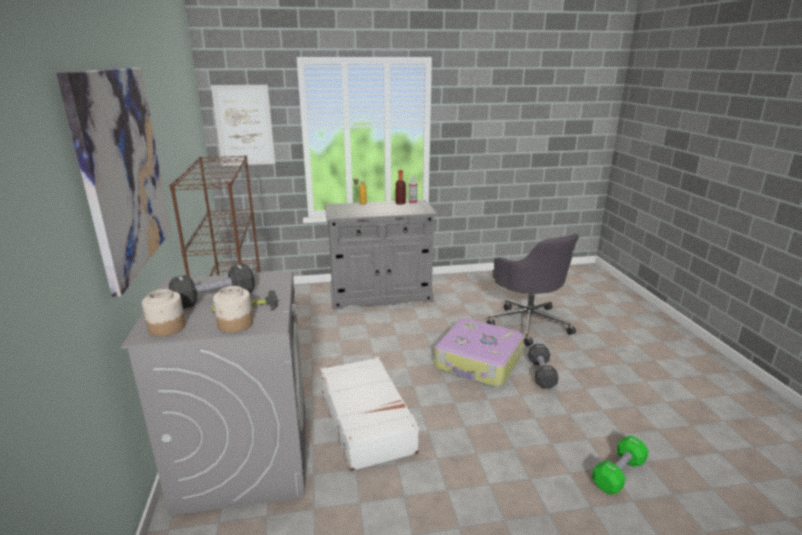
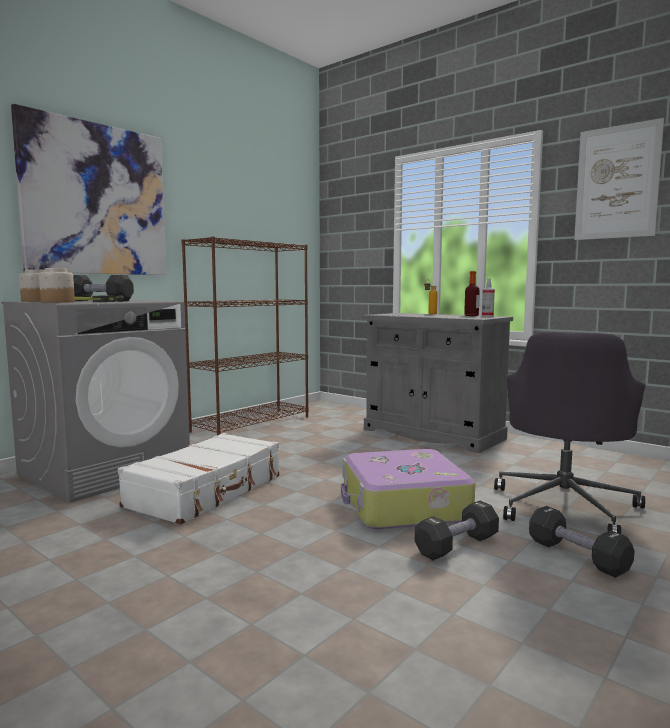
camera: 50 degrees right, 15 degrees down
(244, 125) = (347, 231): picture -> picture (617, 182)
(579, 351) = (577, 556): none -> black dumbbell
(618, 474) = (298, 668): green dumbbell -> none

